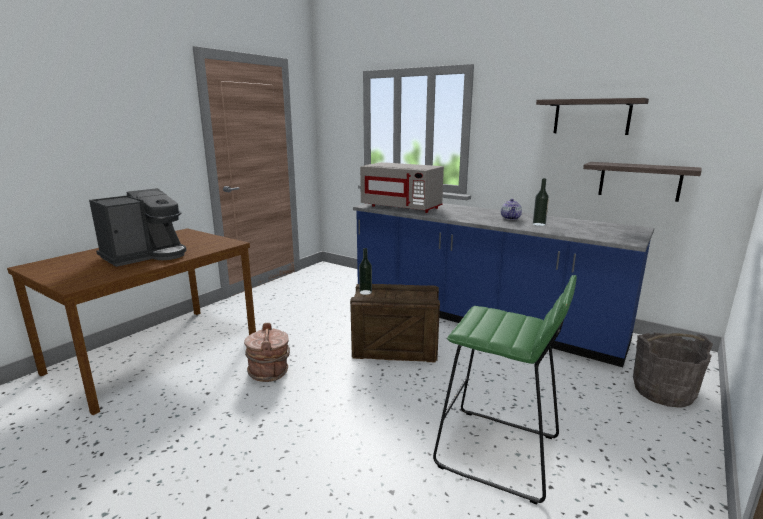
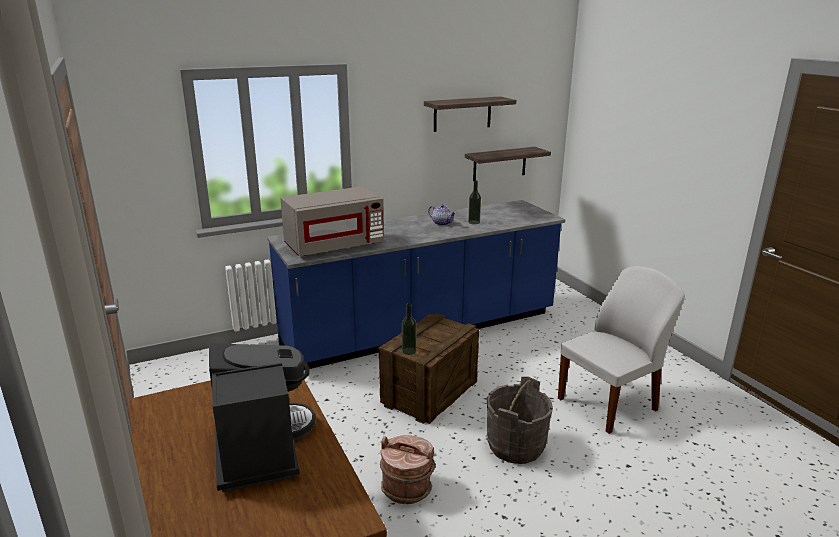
camera: 60 degrees left, 5 degrees up
(498, 453) = (609, 404): green stool -> white chair
(663, 391) = (581, 316): grey bucket -> grey bucket (515, 446)

